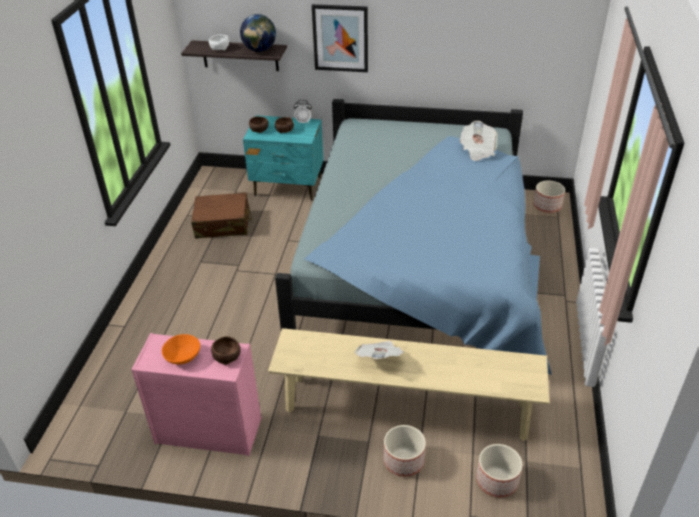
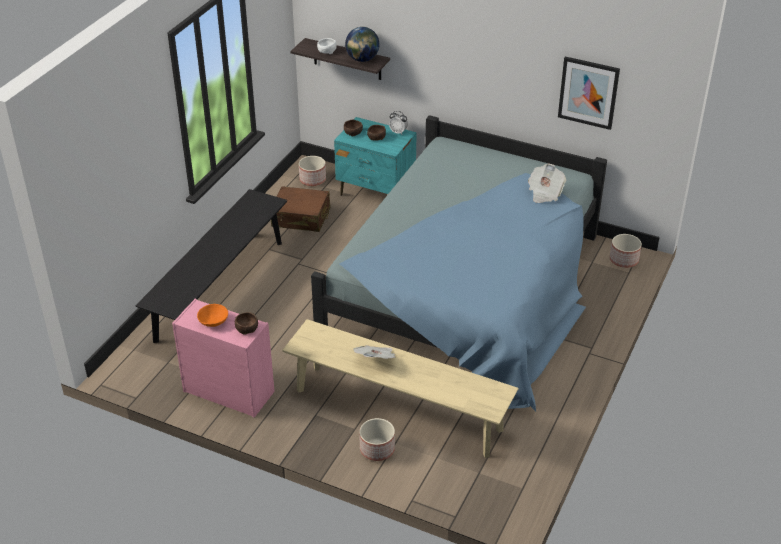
camera: 15 degrees right, 0 degrees up
(161, 314) = (220, 290): none -> black bench
(340, 38) = (439, 60): picture -> picture (588, 92)
(497, 480) = (447, 481): planter -> planter (313, 180)

